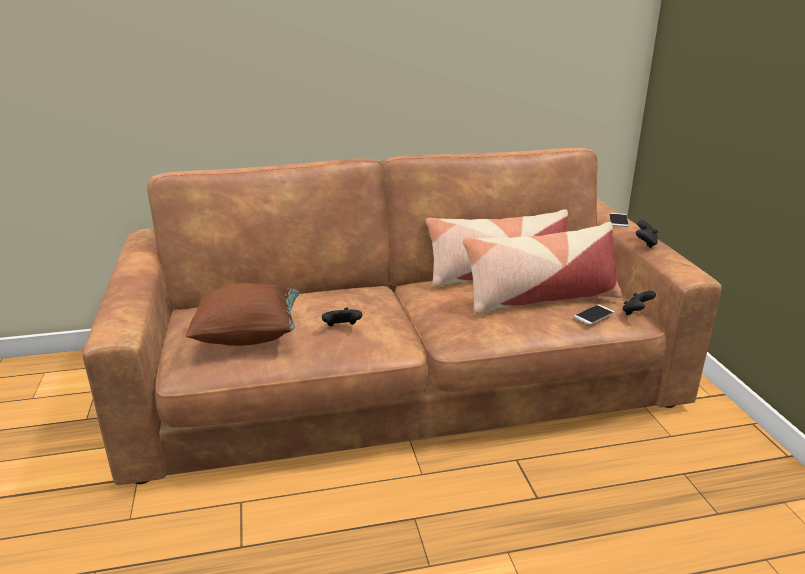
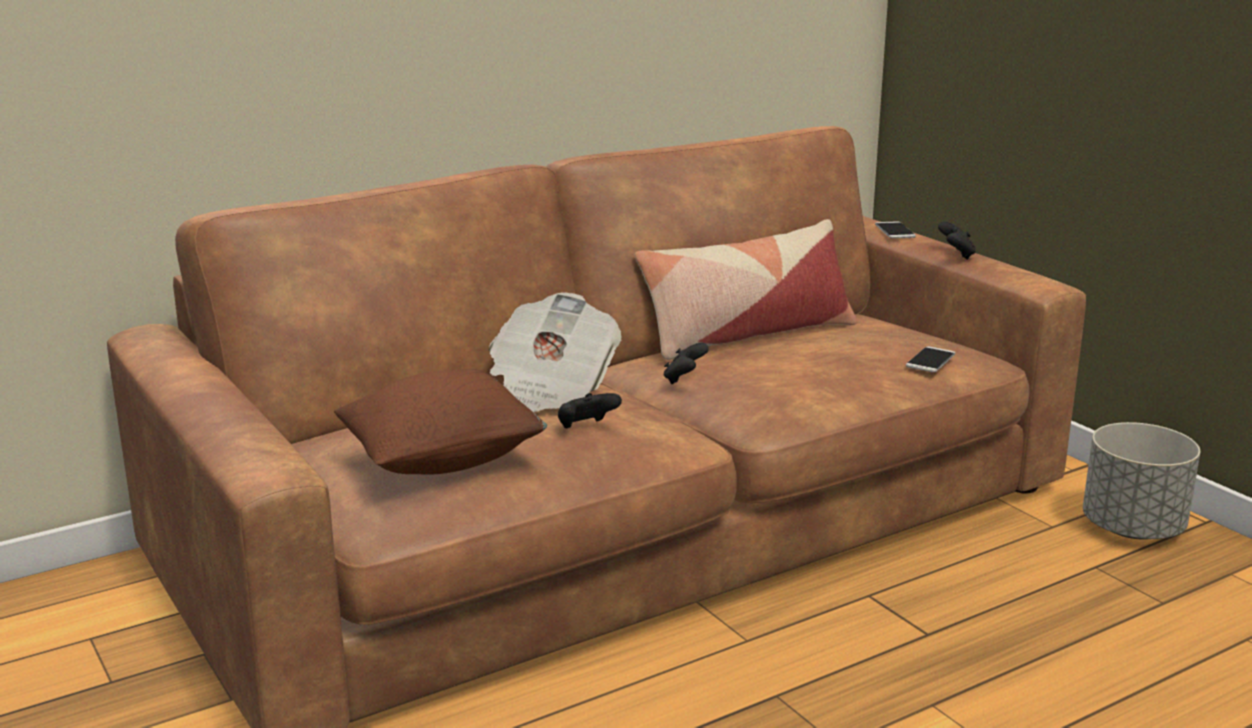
camera: 20 degrees left, 5 degrees down
(346, 297) = (550, 389): none -> newspaper
(540, 298) = (841, 350): pillow -> none
(636, 313) = (979, 351): black game controller -> black game controller (684, 379)
(729, 449) = (1133, 528): none -> grey planter

